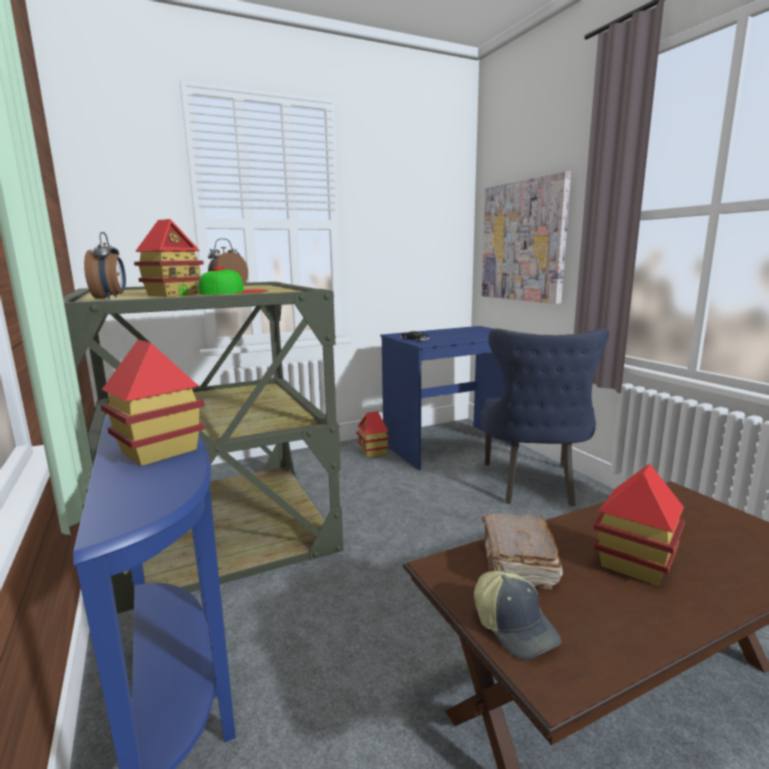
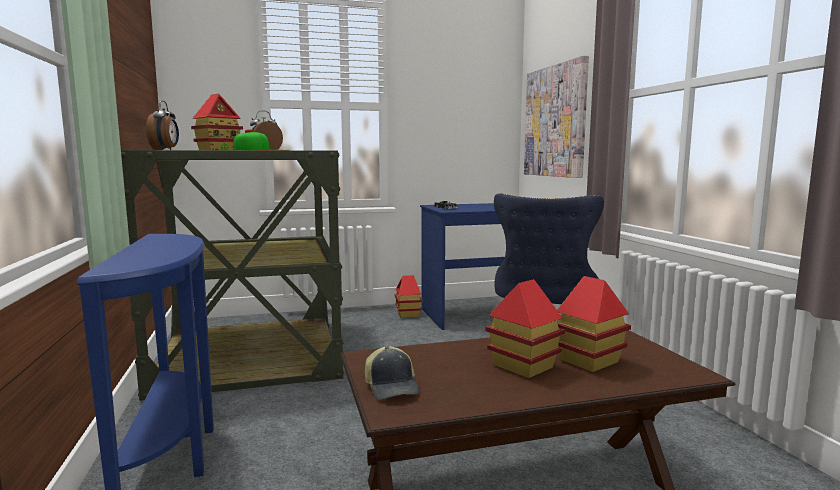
camera: 10 degrees right, 5 degrees down
(159, 451) = (166, 248): toy house -> toy house (589, 361)
(517, 564) = (427, 359): brown book -> none

